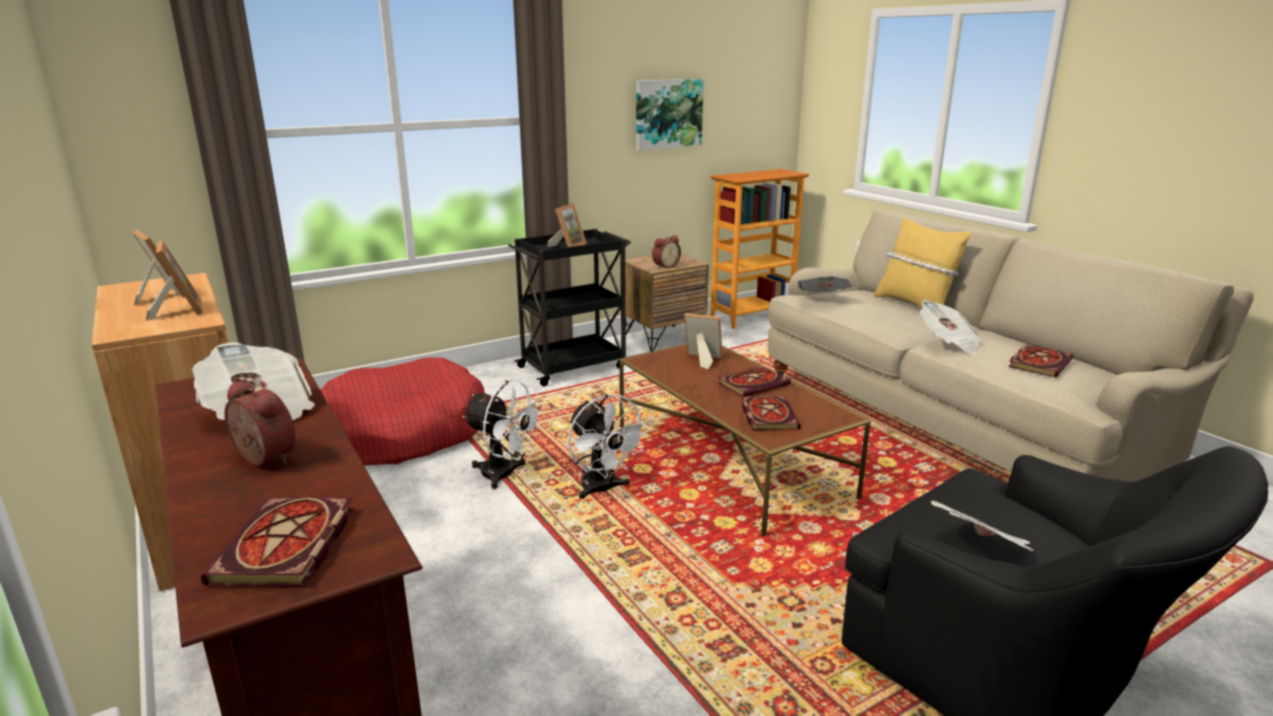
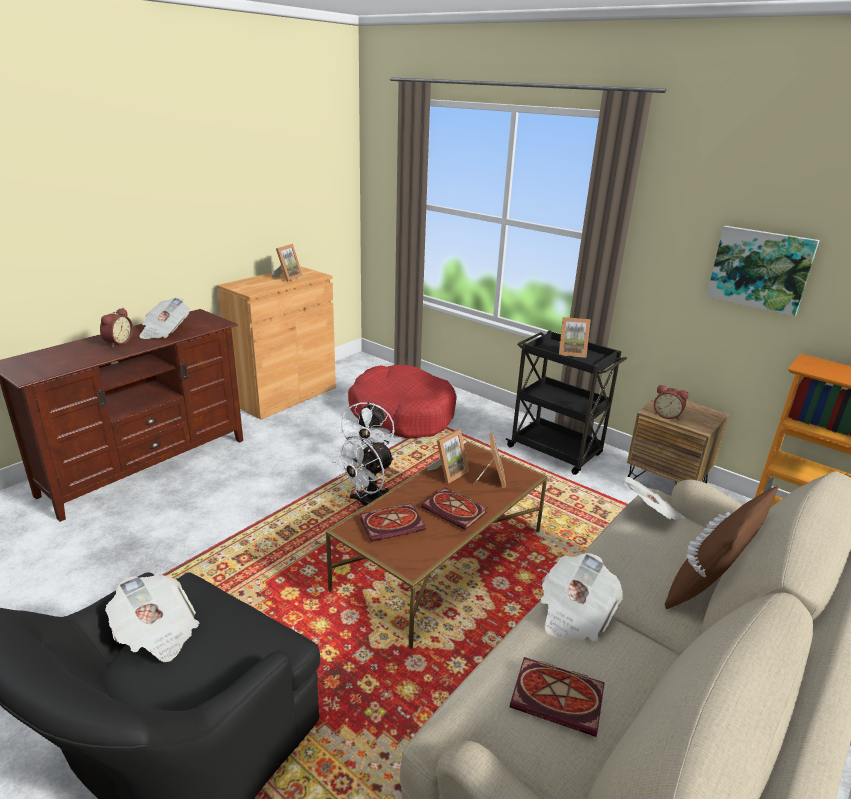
camera: 70 degrees right, 5 degrees up
(179, 310) = (265, 285): picture frame -> picture frame (448, 472)
(286, 548) = (40, 363): book -> none
(914, 305) = (708, 589): yellow pillow -> brown pillow

